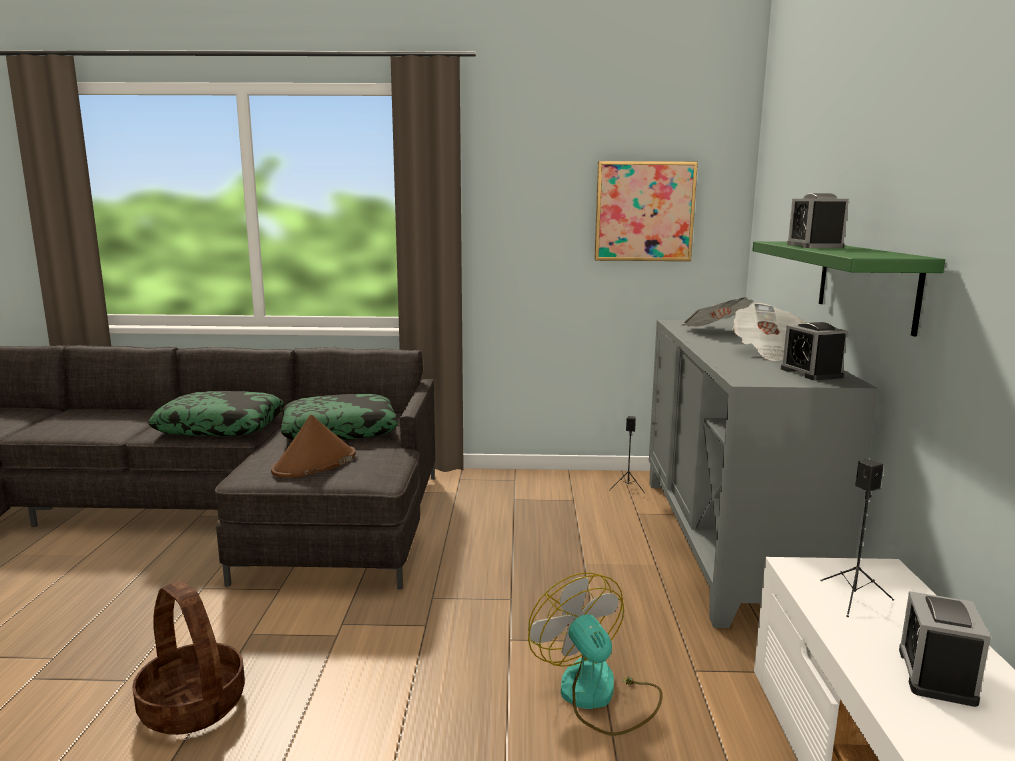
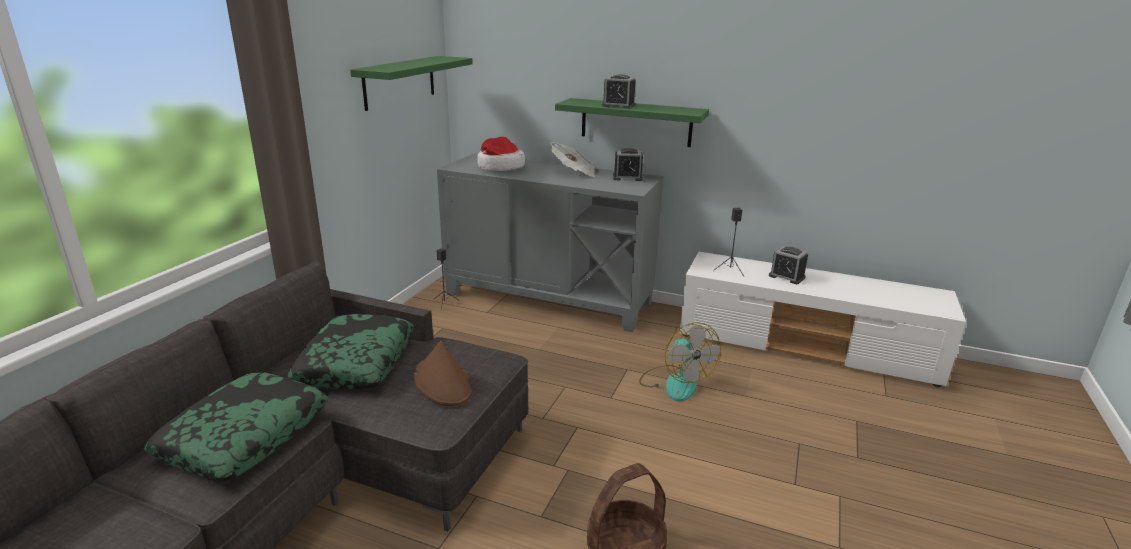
camera: 70 degrees left, 10 degrees up
(598, 695) = (675, 382): fan -> fan turned 105 degrees counterclockwise
(644, 211) = (399, 82): picture -> green shelf
(715, 331) = (500, 167): newspaper -> hat

